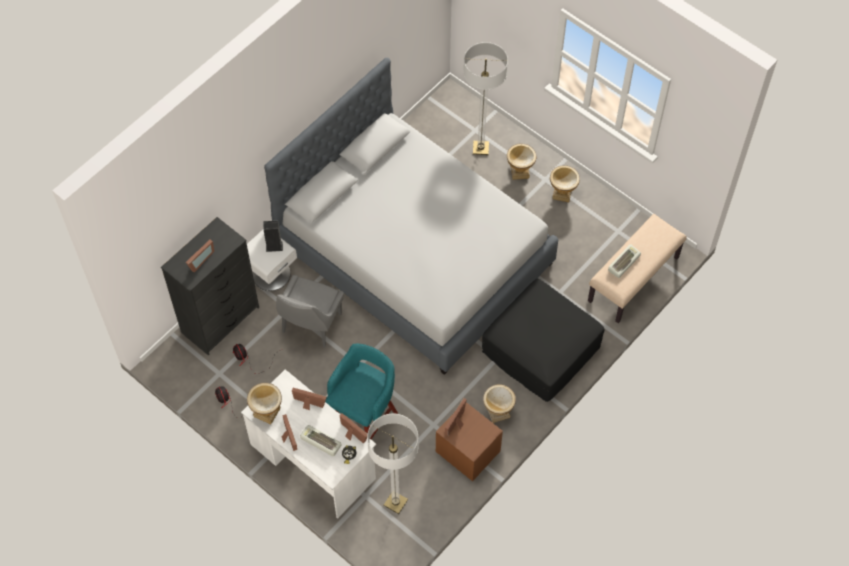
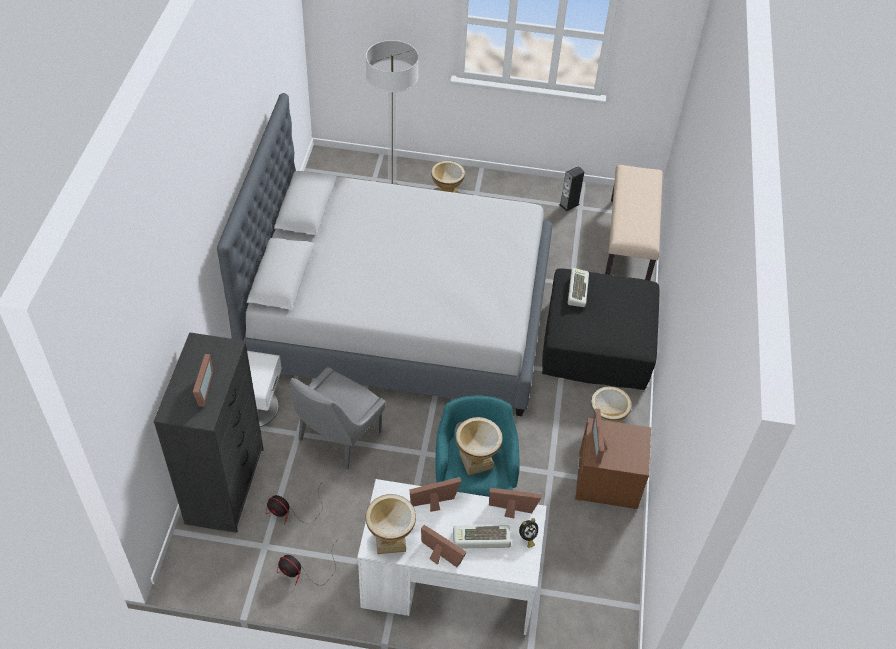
camera: 35 degrees left, 10 degrees down
(274, 246) = (252, 363): speaker -> speaker (569, 204)
(310, 325) = (337, 438): grey chair -> grey chair turned 45 degrees clockwise
(395, 502) = (575, 579): floor lamp -> none
(562, 193) = (502, 197): vase -> vase (476, 461)
(623, 262) = (629, 215): keyboard -> keyboard (576, 289)

